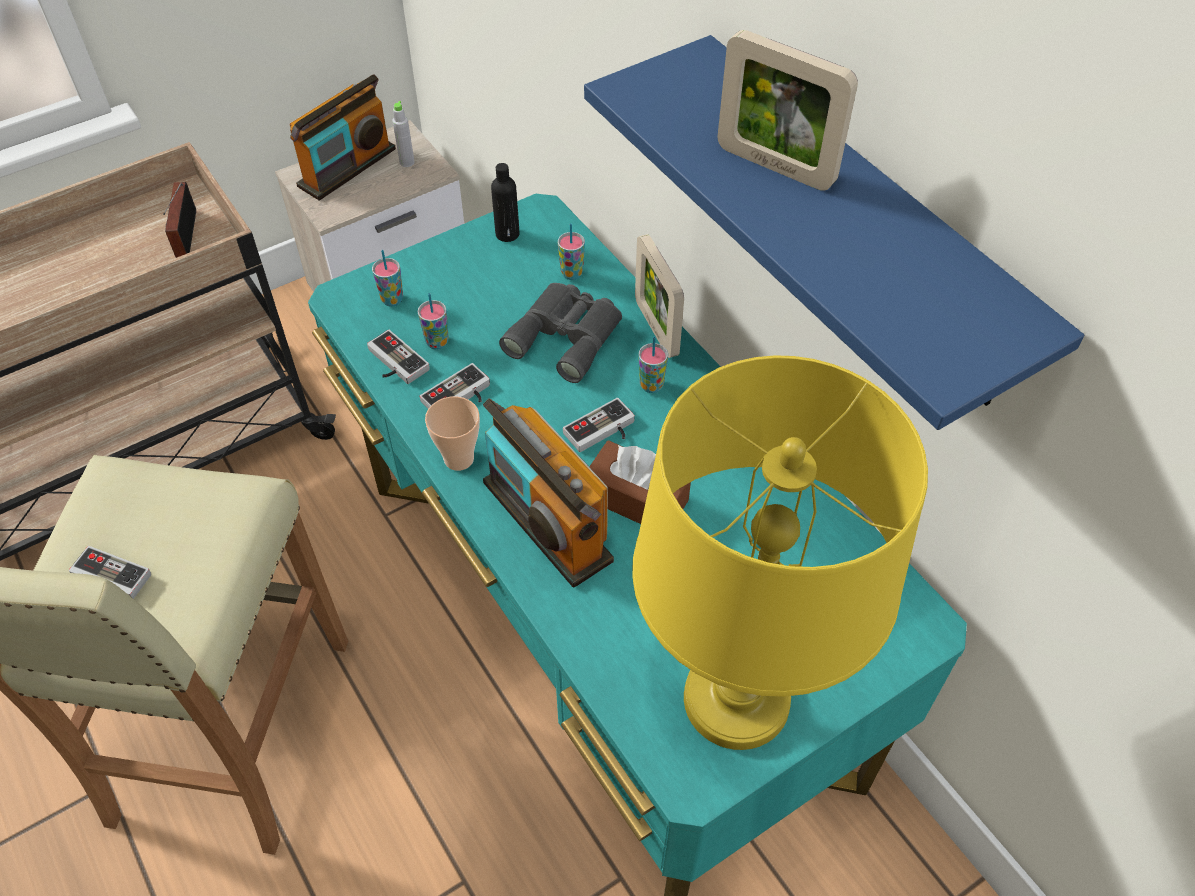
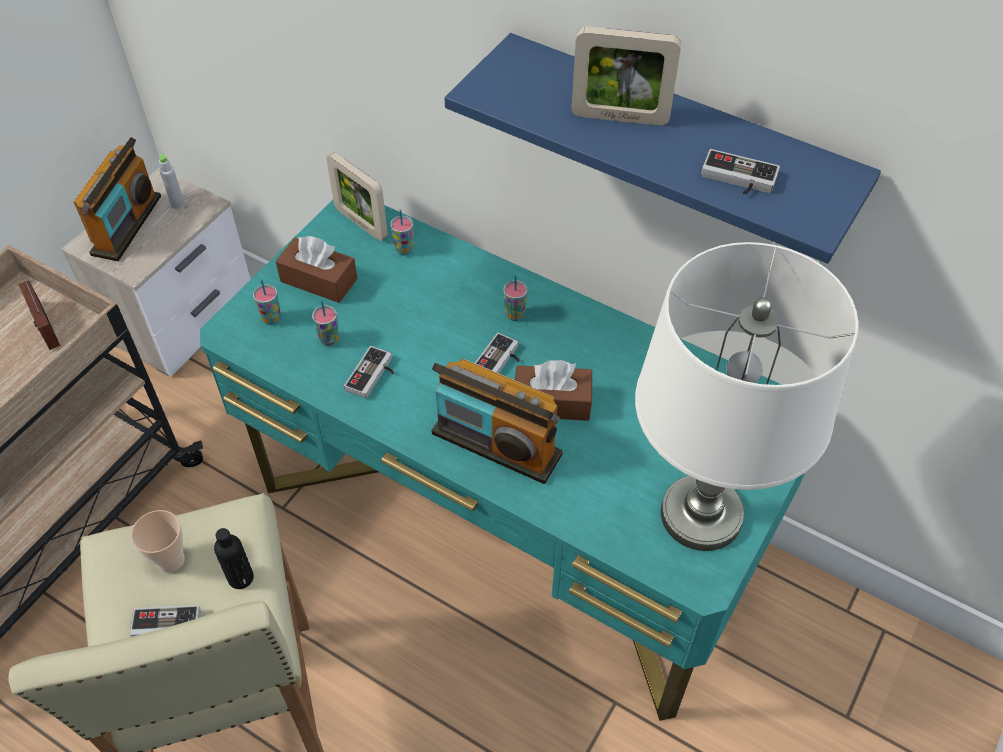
camera: 25 degrees left, 0 degrees up
(393, 363) = (304, 369): game controller -> game controller (737, 180)
(459, 459) = (401, 423): cup -> cup (171, 560)
(463, 276) = (319, 280): none -> brown tissue box
(507, 234) = (334, 235): black bottle -> black bottle (241, 578)
(567, 335) = (429, 299): grey binoculars -> none
(656, 328) = (493, 270): picture frame -> picture frame (361, 223)
(736, 698) = (700, 514): yellow table lamp -> white table lamp

